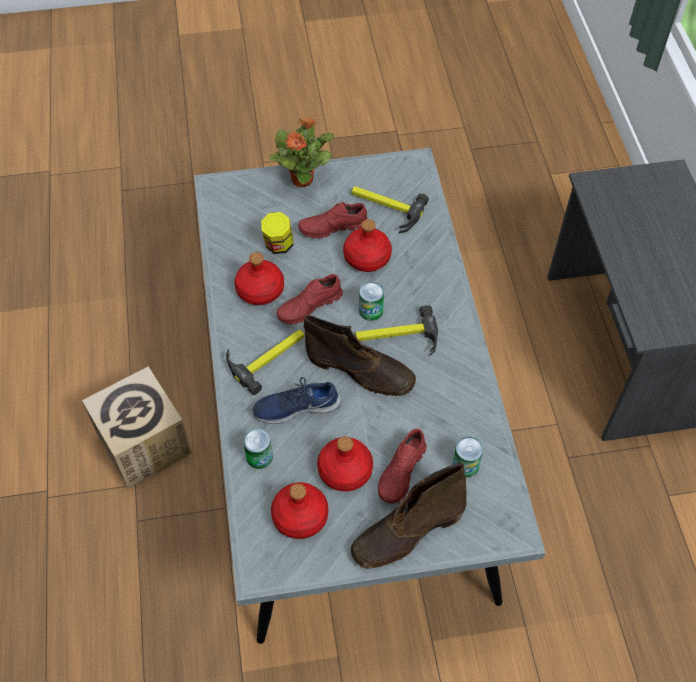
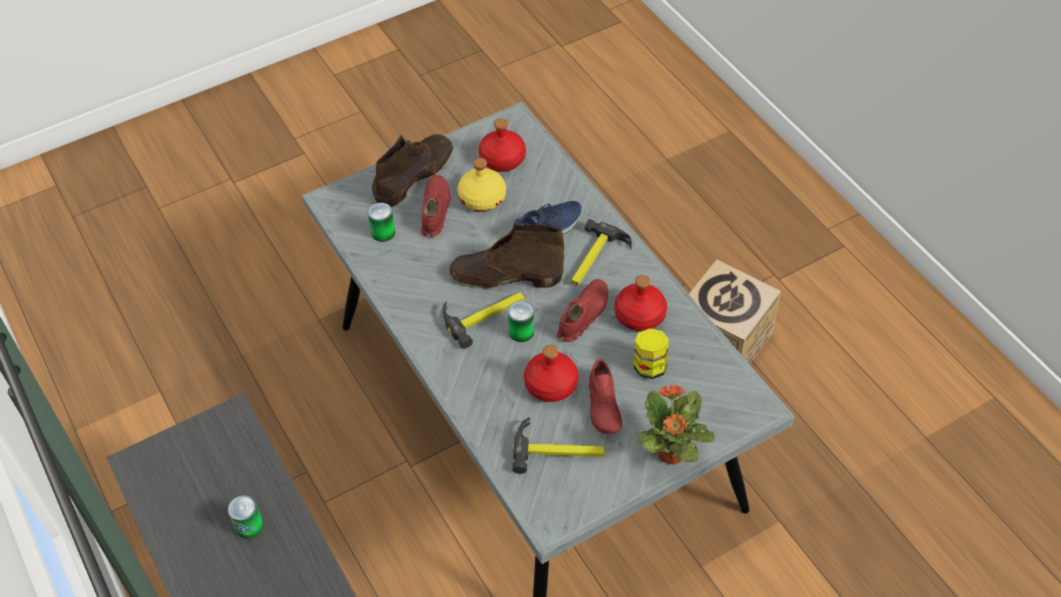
camera: 160 degrees right, 5 degrees down
(259, 456) = (557, 186): can -> can (249, 526)
(333, 227) = (604, 406): red shoe -> red shoe turned 120 degrees clockwise
(344, 470) = (483, 198): red bottle -> yellow bottle

